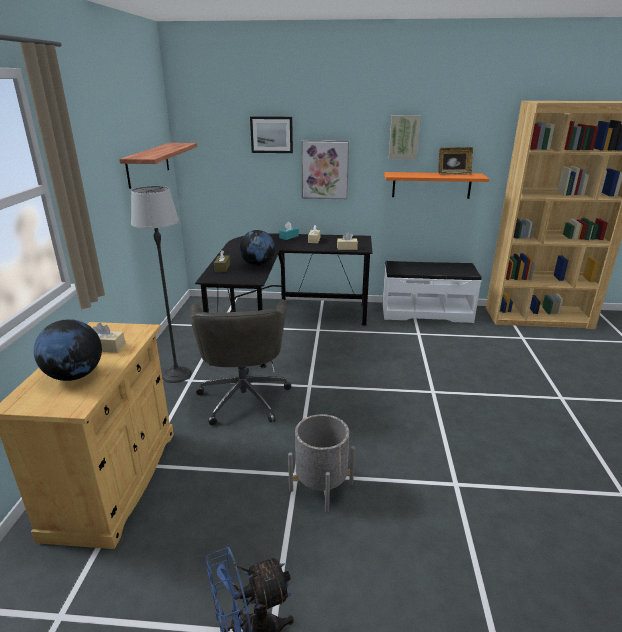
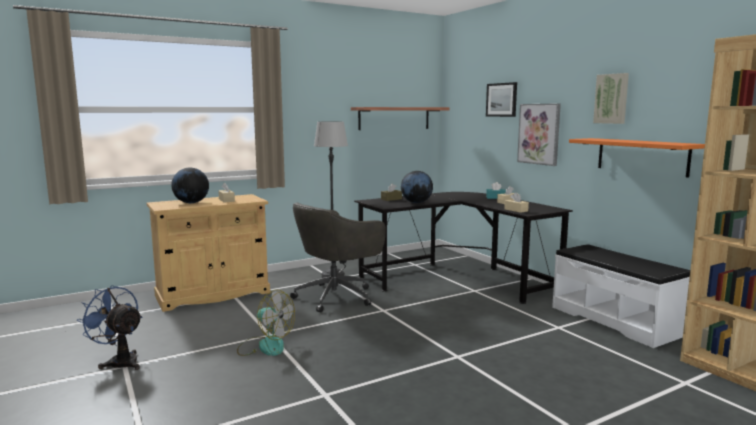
camera: 55 degrees right, 15 degrees down
(321, 487) = (265, 346): grey planter -> fan
(453, 174) = (658, 142): picture frame -> none

